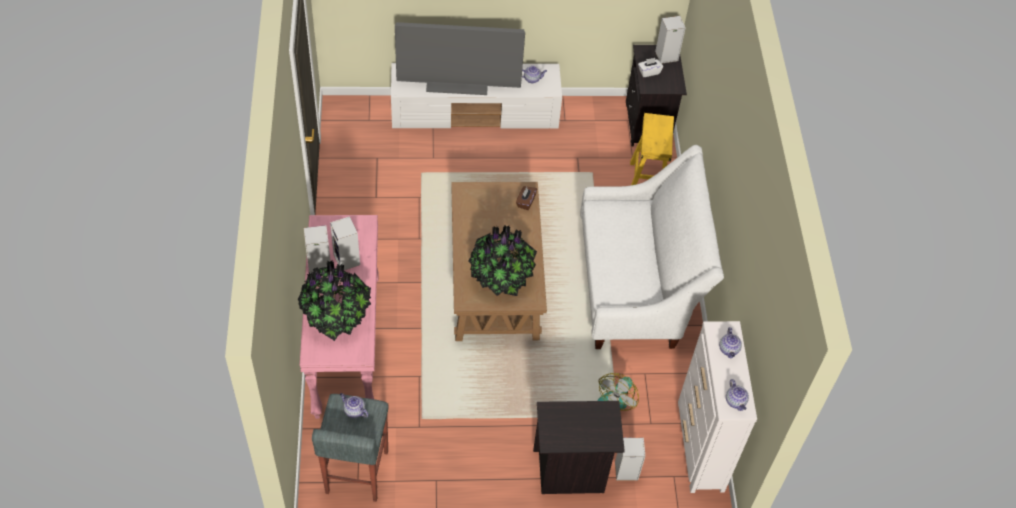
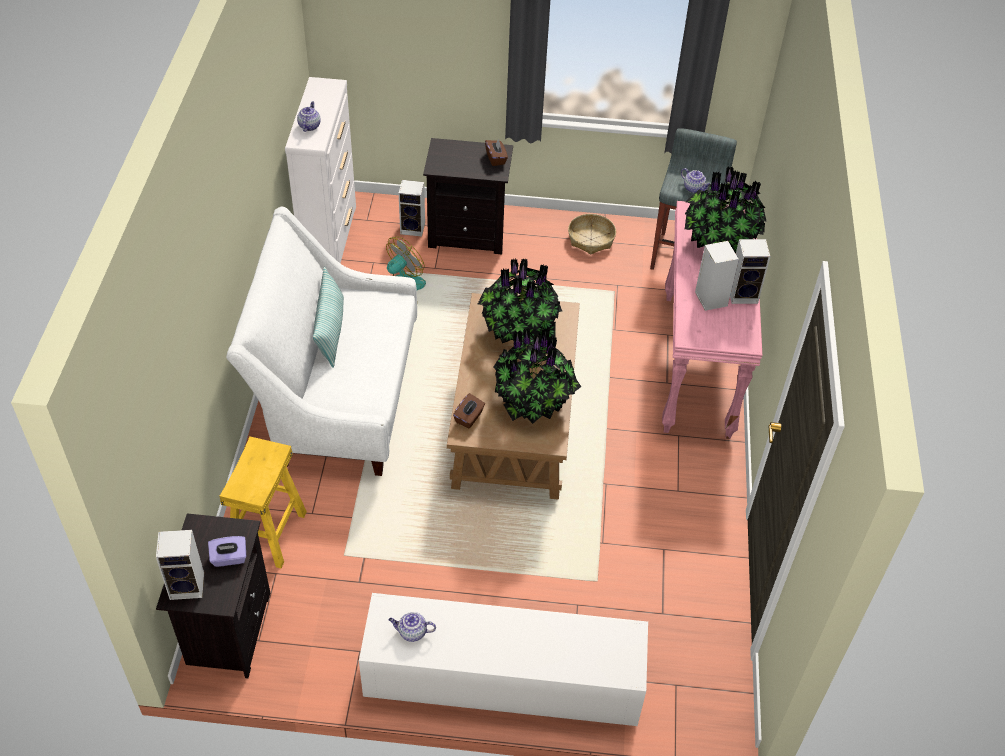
camera: 170 degrees left, 5 degrees down
(448, 481) = (590, 239): none -> basket
(458, 82) = (536, 638): television -> none
(480, 219) = (534, 402): none -> potted plant
(553, 430) = (496, 158): none -> brown tissue box
(649, 72) = (229, 558): white tissue box -> purple tissue box
(650, 263) = (330, 331): none -> pillow
(735, 401) = (323, 89): teapot -> none

